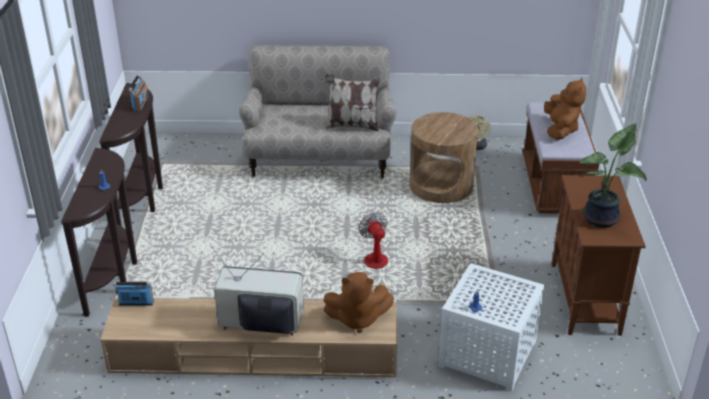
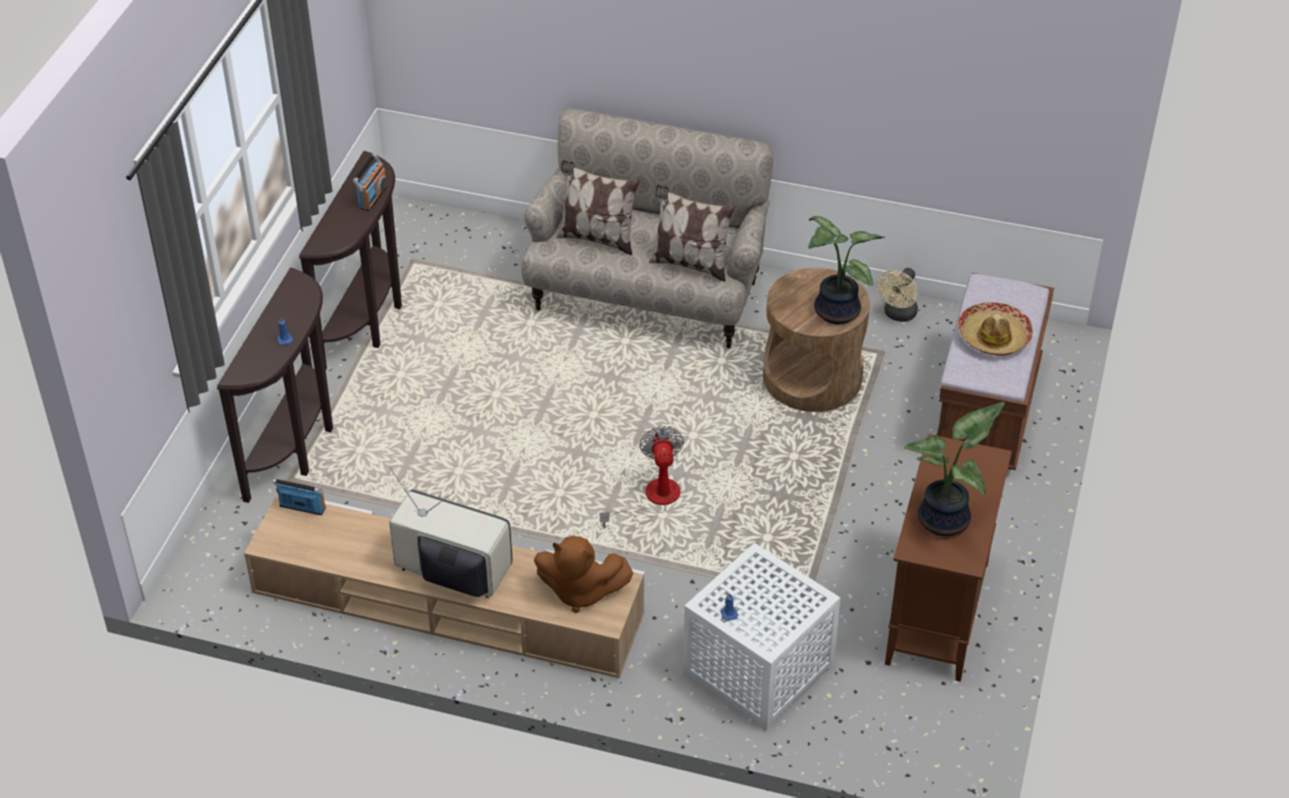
camera: 15 degrees right, 10 degrees up
(287, 121) = (597, 238): none -> pillow
(457, 131) = (833, 311): none -> potted plant
(560, 129) = (993, 336): brown plush toy -> hat

